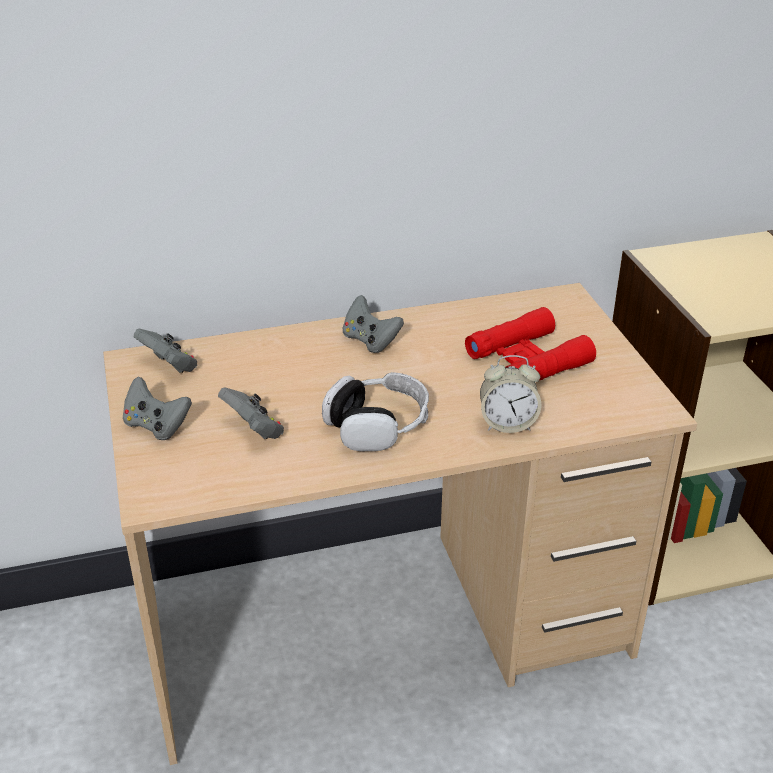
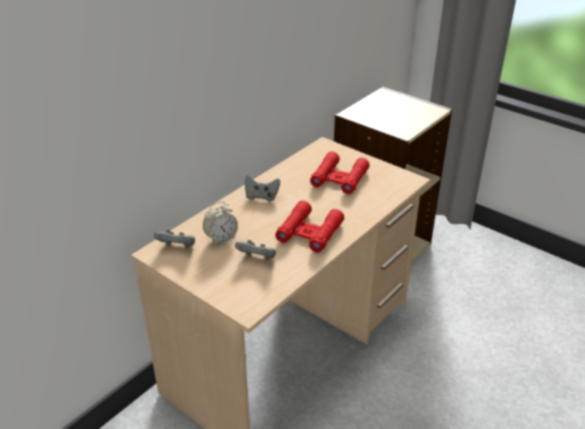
camera: 35 degrees left, 0 degrees up
(156, 426) = (207, 277): grey game controller -> none
(377, 425) = (309, 232): headphones -> red binoculars
(507, 424) = (362, 209): alarm clock -> alarm clock (221, 239)

